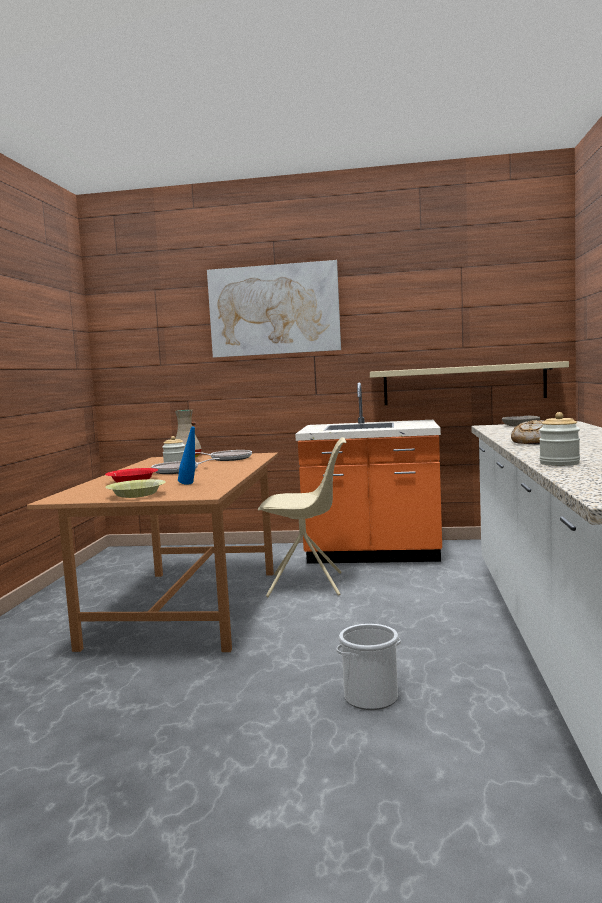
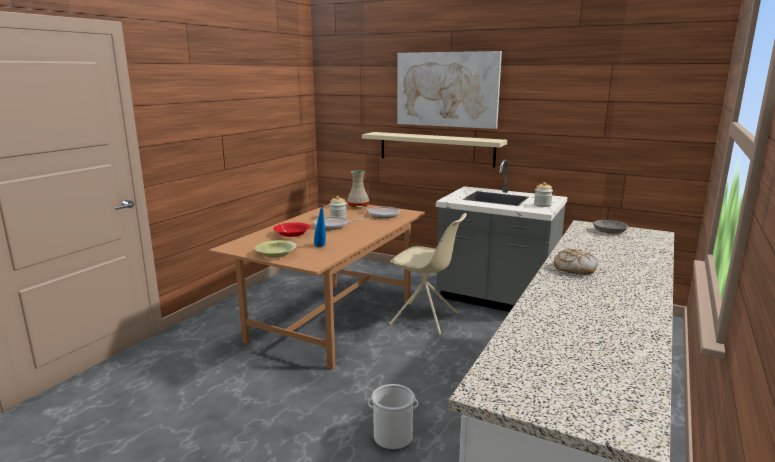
camera: 20 degrees right, 10 degrees up
(373, 554) = (496, 299): orange counter -> grey counter
(463, 384) = (599, 170): beige shelf -> beige shelf (436, 149)
(559, 463) = (535, 314): jar -> jar (542, 205)

